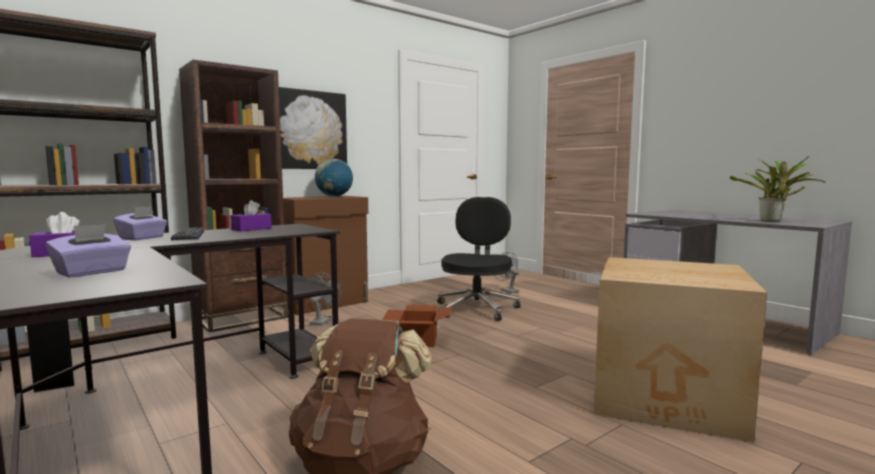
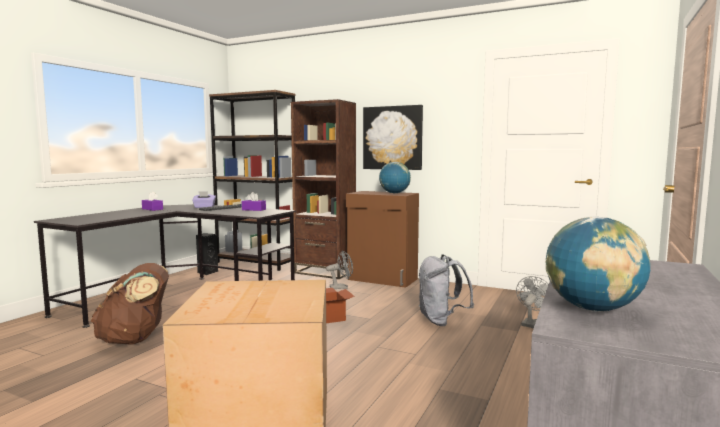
camera: 65 degrees right, 0 degrees up
(92, 272) = (103, 216): purple tissue box -> none
(477, 308) = (441, 321): black office chair -> grey backpack
(772, 221) = (592, 309): potted plant -> globe

